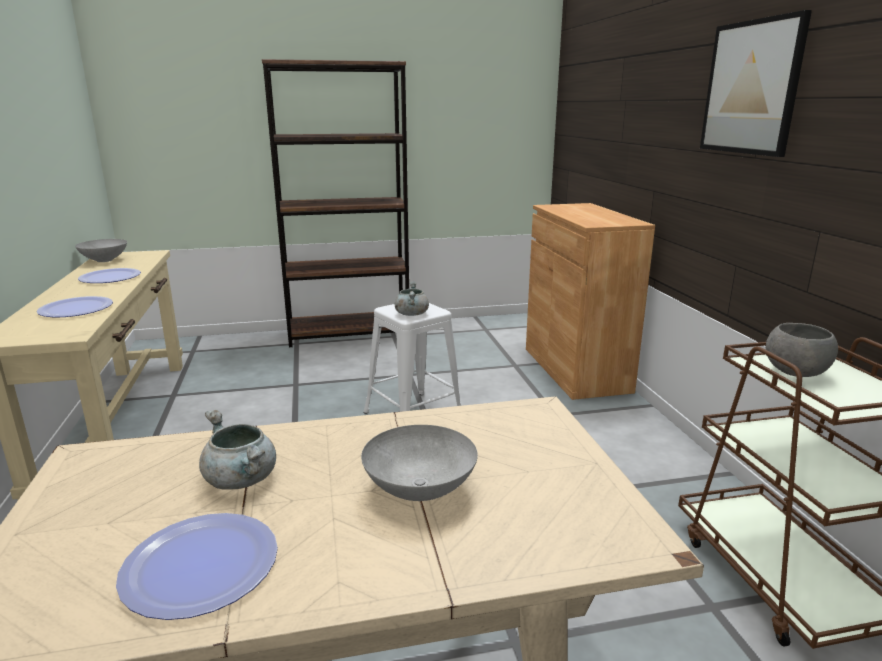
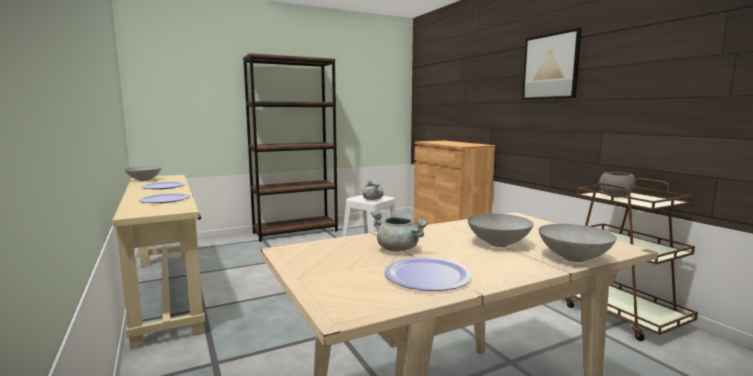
camera: 15 degrees left, 10 degrees down
(505, 559) = (573, 258): none -> grey bowl

